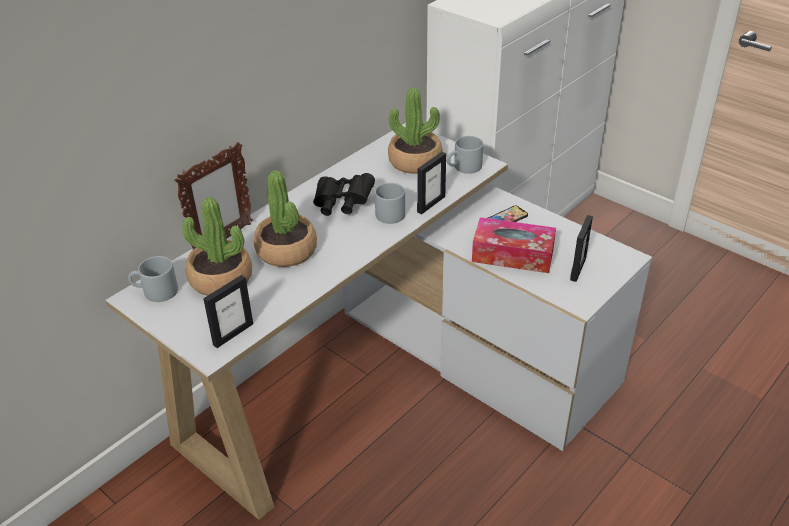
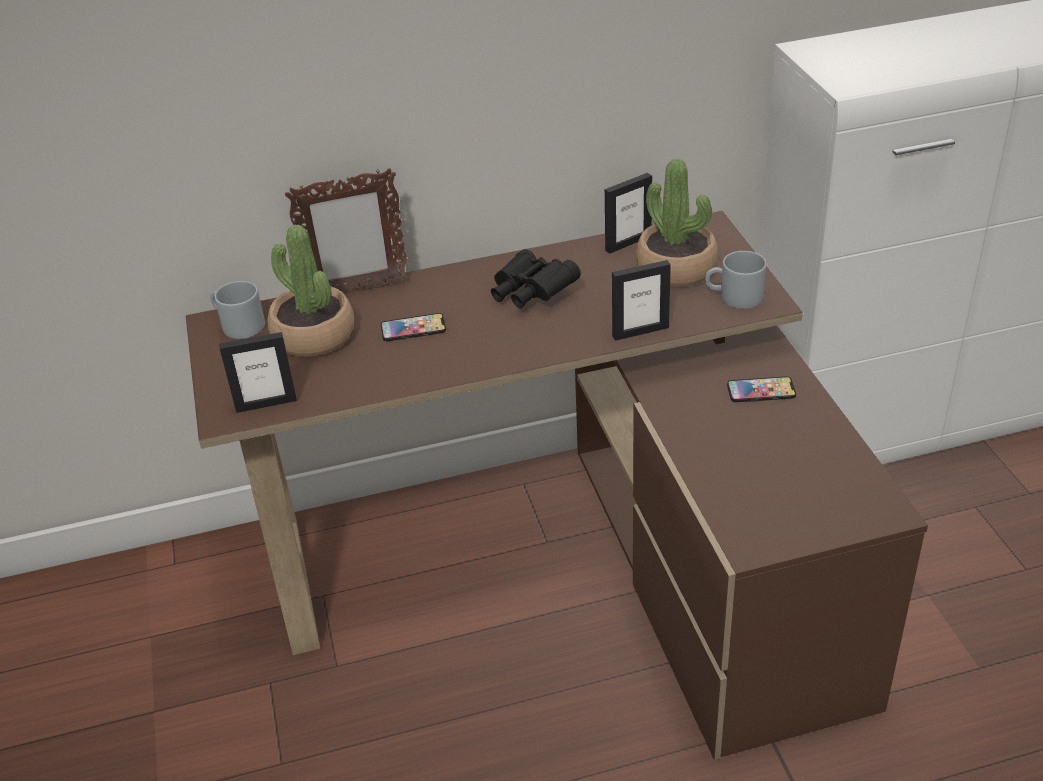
camera: 35 degrees right, 0 degrees up
(287, 250) = (413, 328): potted plant -> phone
(388, 212) = (576, 323): grey mug -> none
(393, 379) = (572, 562): white desk -> brown desk
(512, 255) = (720, 443): tissue box -> none
(578, 269) = (794, 498): picture frame -> picture frame (628, 243)

